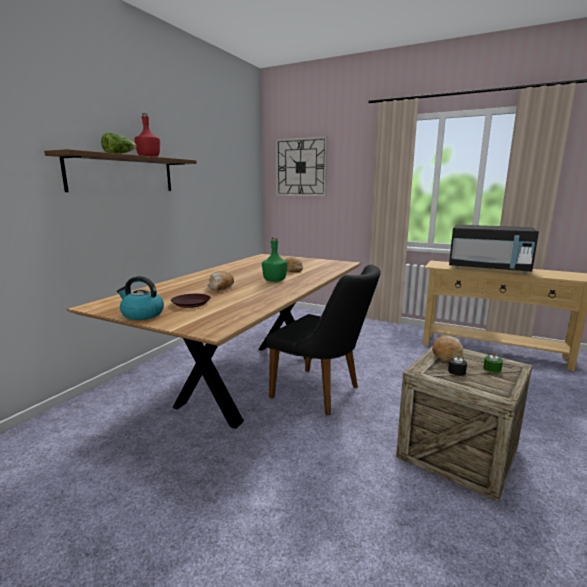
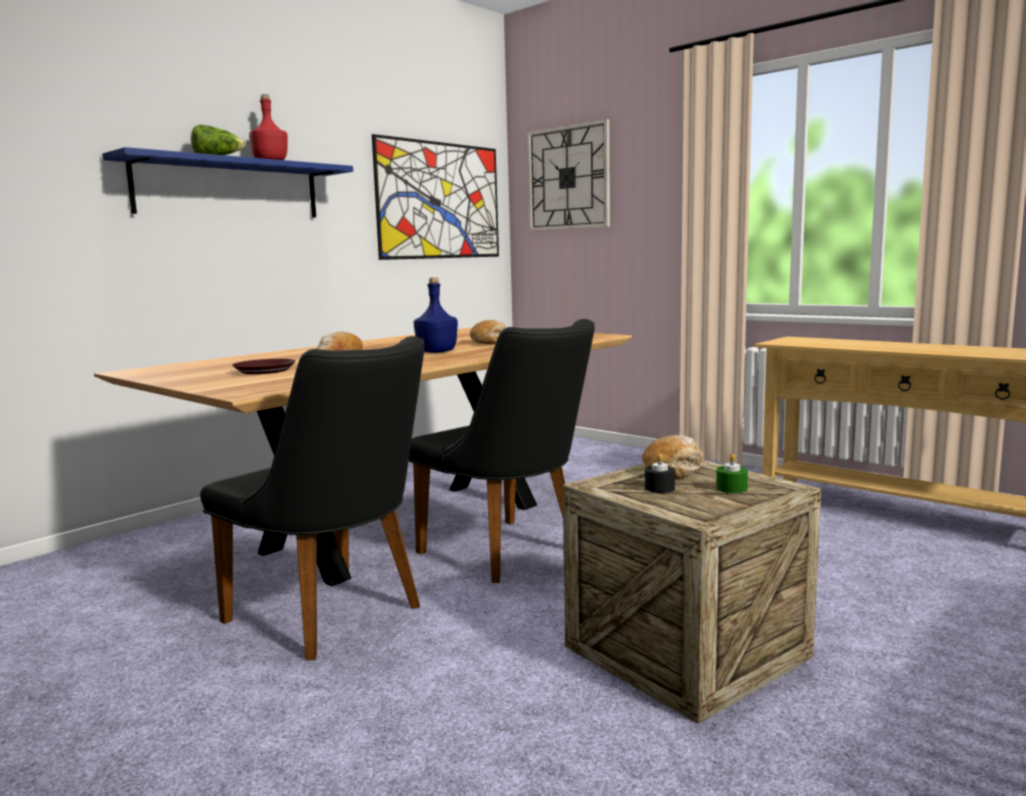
camera: 15 degrees right, 5 degrees down
(122, 174) = (229, 189): brown shelf -> blue shelf
(142, 314) = (179, 379): kettle -> none
(231, 178) = (440, 201): none -> picture
(254, 453) = (336, 617): none -> black chair
(274, 280) = (436, 352): green bottle -> blue bottle
(488, 269) = (881, 346): black microwave -> none

